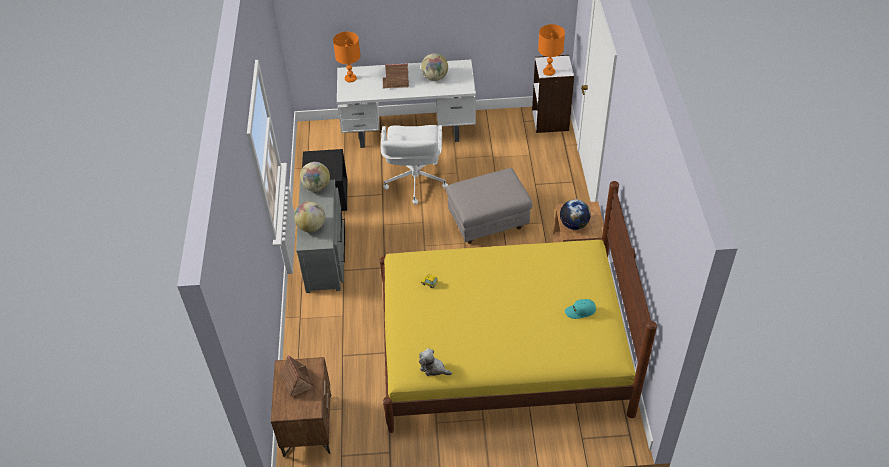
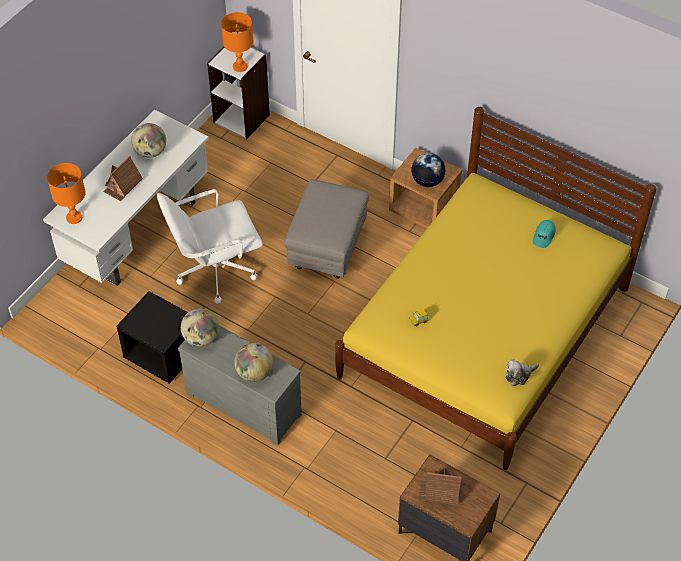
camera: 55 degrees left, 5 degrees up
(415, 182) = (215, 270): white office chair -> white office chair turned 120 degrees clockwise

